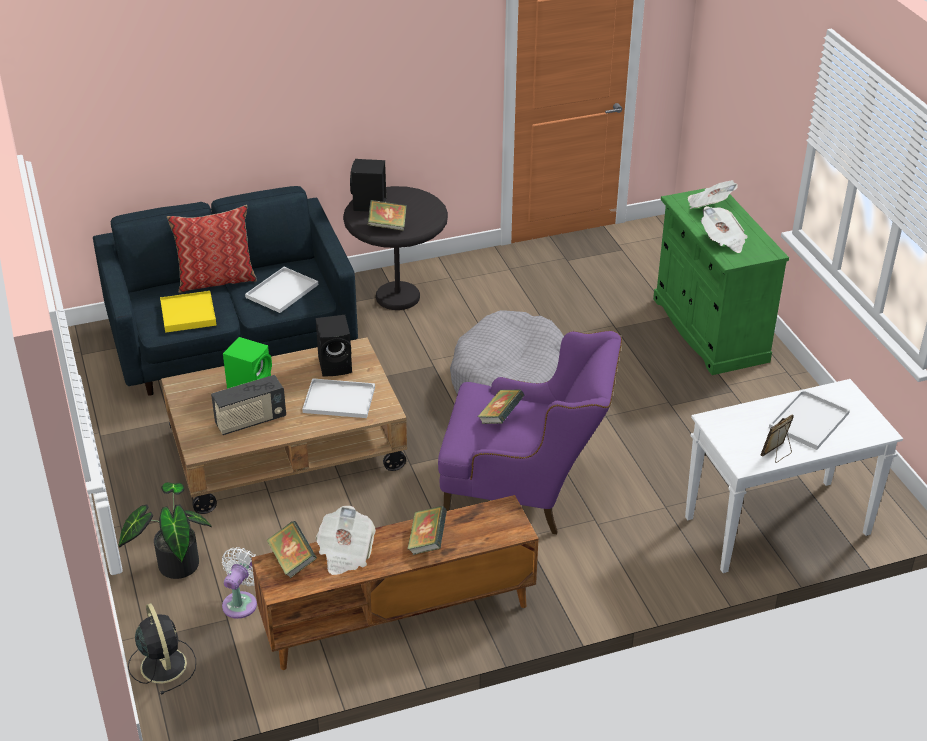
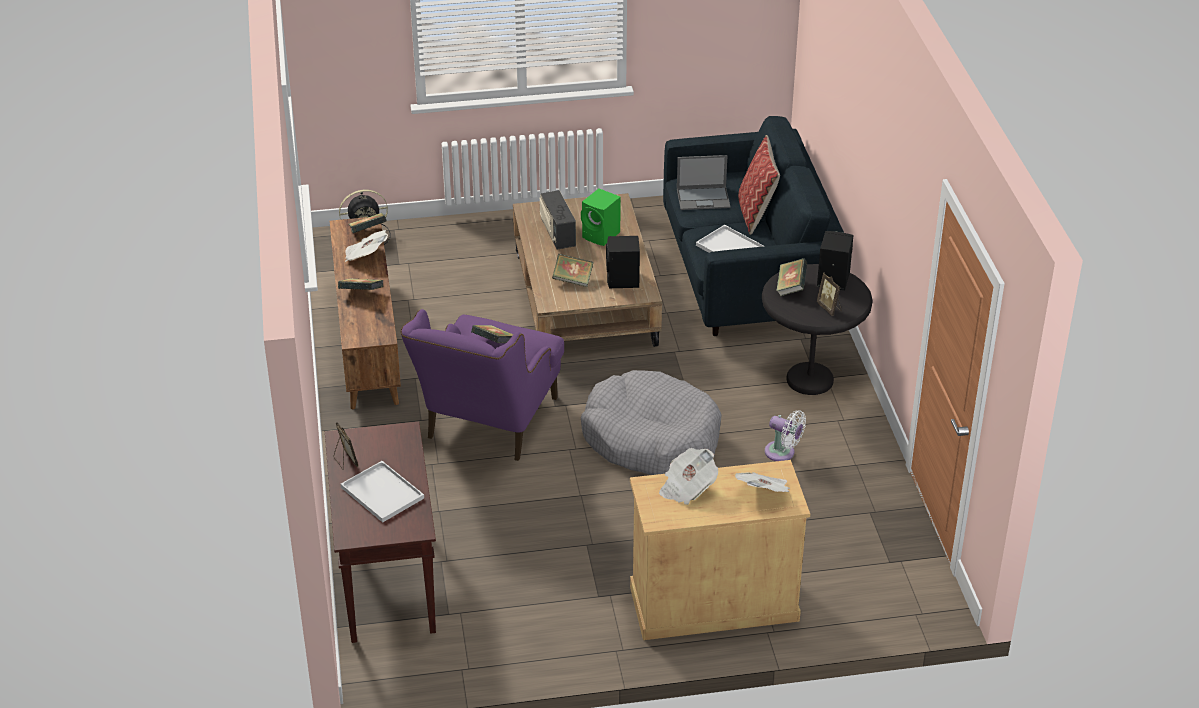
camera: 100 degrees right, 0 degrees up
(174, 564) = (466, 241): potted plant -> none
(188, 314) = (704, 198): yellow tray -> laptop
(241, 602) = (413, 271): white fan -> white fan (782, 453)
(340, 399) = (573, 280): white tray -> book
(415, 204) = (829, 308): none -> picture frame
(709, 330) = (713, 603): green cabinet -> beige cabinet
(776, 527) = (386, 579): white console table -> brown console table

